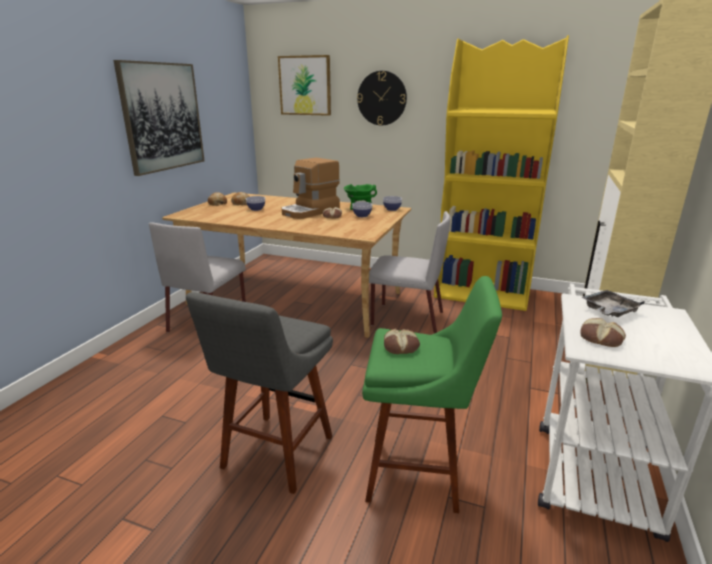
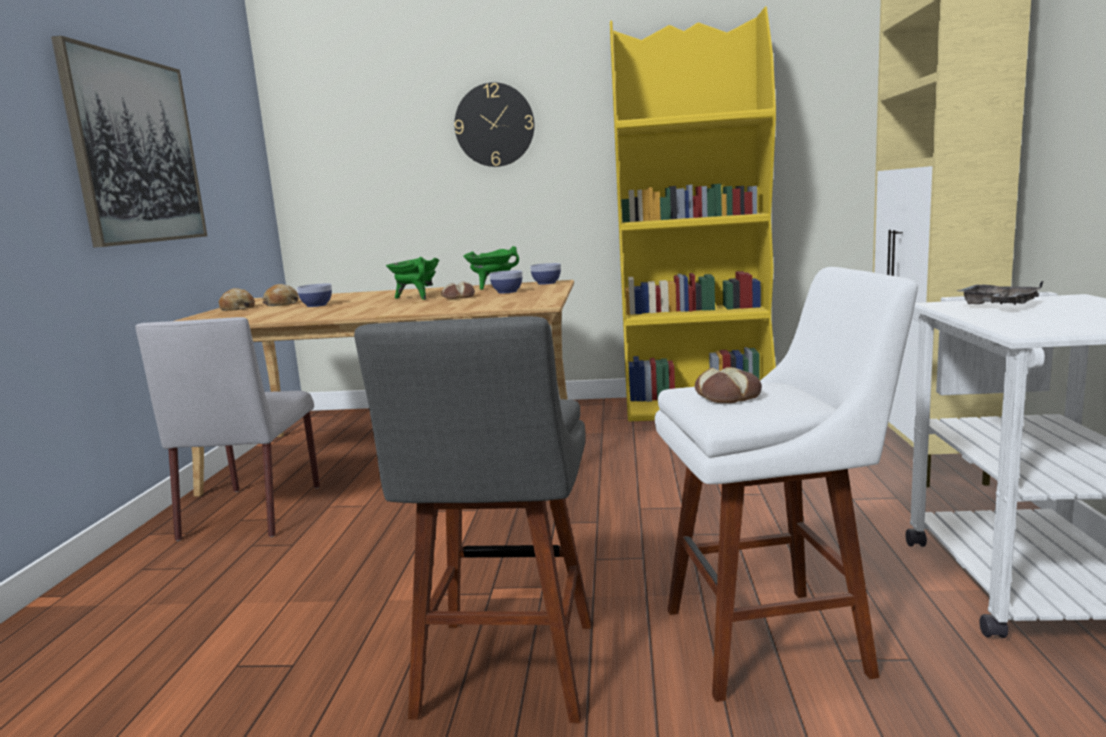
camera: 15 degrees left, 10 degrees down
(305, 85) = (363, 116): picture -> none
(310, 211) = (416, 297): coffee machine -> green cooking pot
(406, 318) = (604, 452): grey chair -> none
(420, 473) = (775, 639): green stool -> white stool
(600, 338) = (1029, 323): bread -> none

